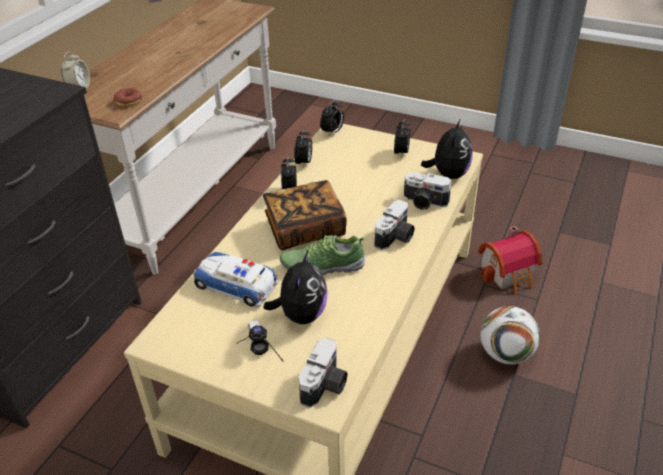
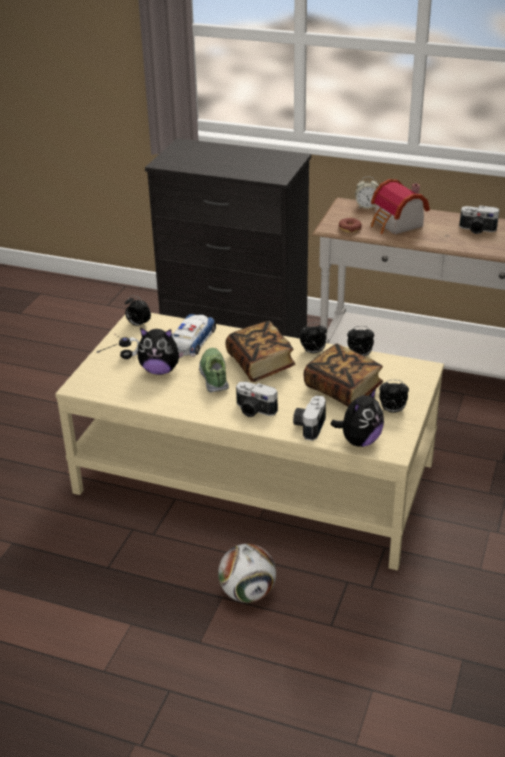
camera: 85 degrees right, 5 degrees down
(326, 386) = (93, 385): camera -> camera (477, 230)
(332, 132) = (419, 367): alarm clock -> alarm clock (138, 325)
(362, 177) = (343, 389): none -> book
(448, 174) = (359, 441): plush toy -> plush toy turned 60 degrees counterclockwise
(509, 274) = (369, 604): toy house -> toy house (396, 225)

